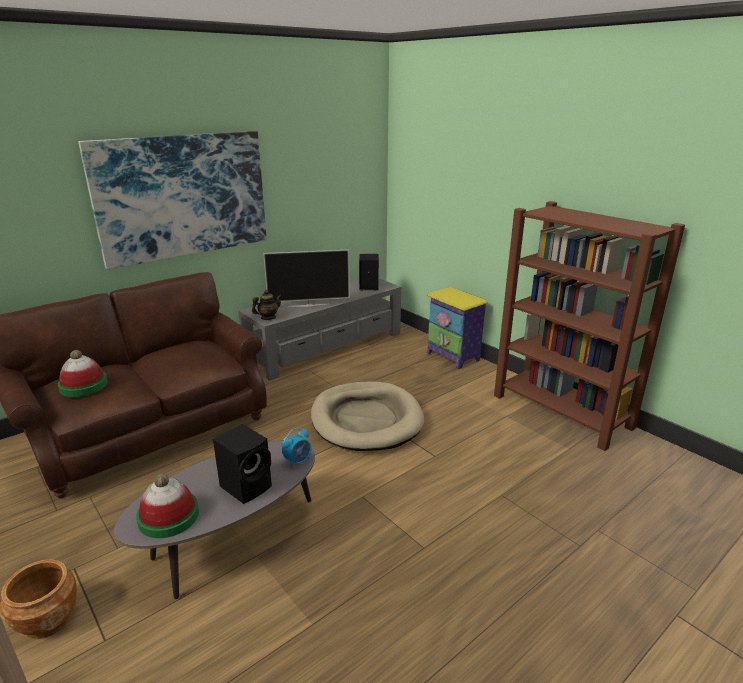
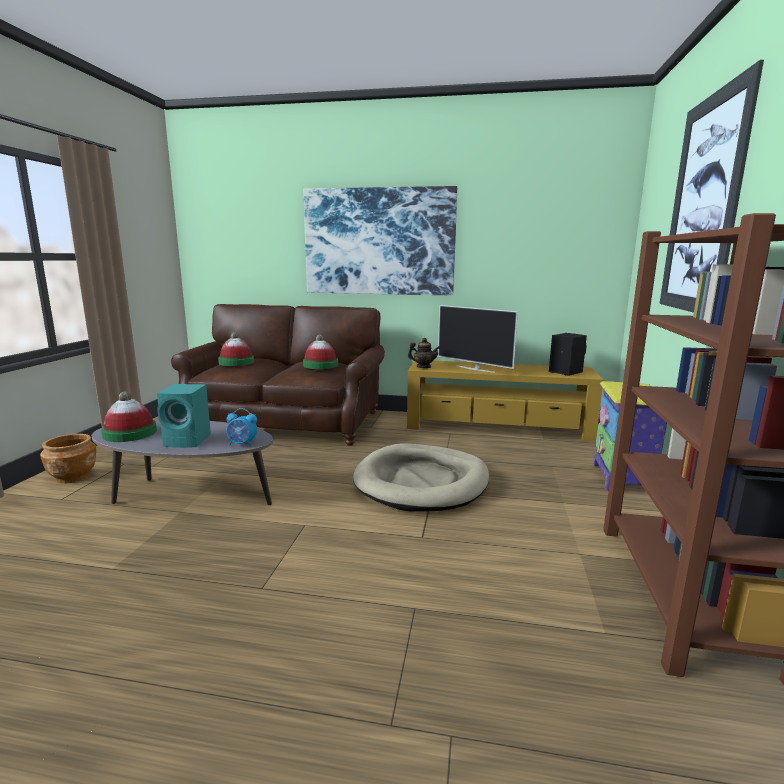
camera: 50 degrees right, 10 degrees down
(190, 352) = (320, 365): none -> hat
(247, 486) = (189, 441): black speaker -> turquoise speaker
(326, 347) = (497, 426): grey tv stand -> yellow tv stand
(489, 168) = (702, 205): none -> picture

